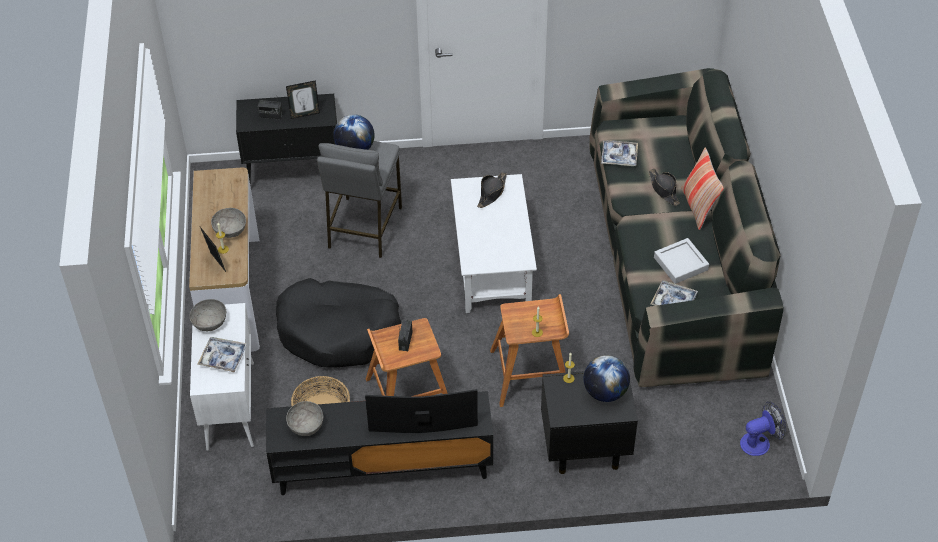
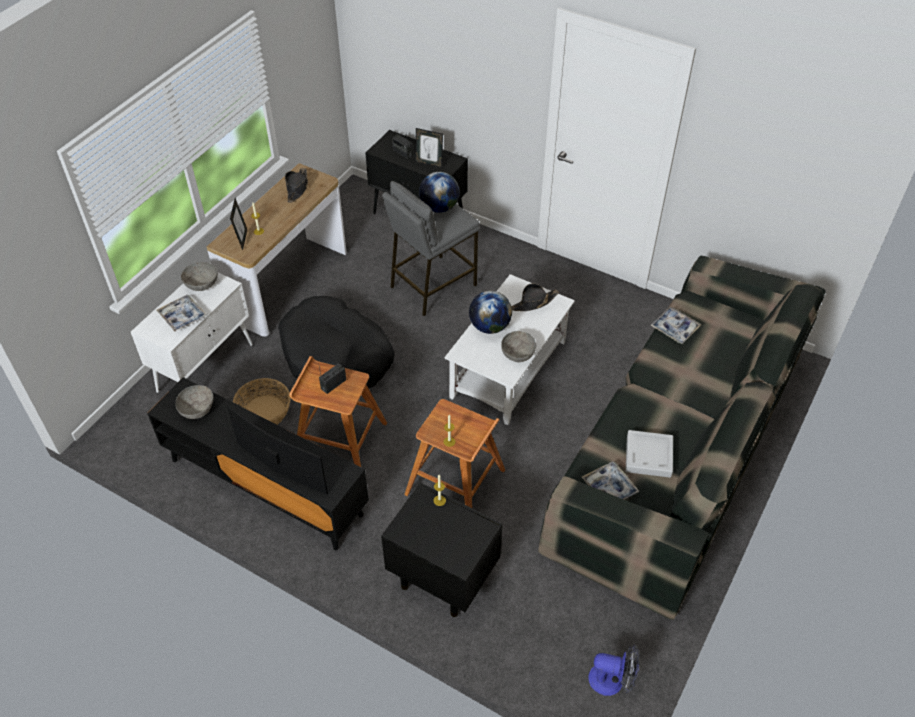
camera: 35 degrees right, 0 degrees up
(230, 229) = (279, 219): grey bowl -> grey bowl (518, 353)
(605, 392) = (460, 534): globe -> globe (489, 326)
(664, 190) = (691, 379): black hat -> black hat (297, 188)
(698, 207) = (712, 413): pillow -> none

